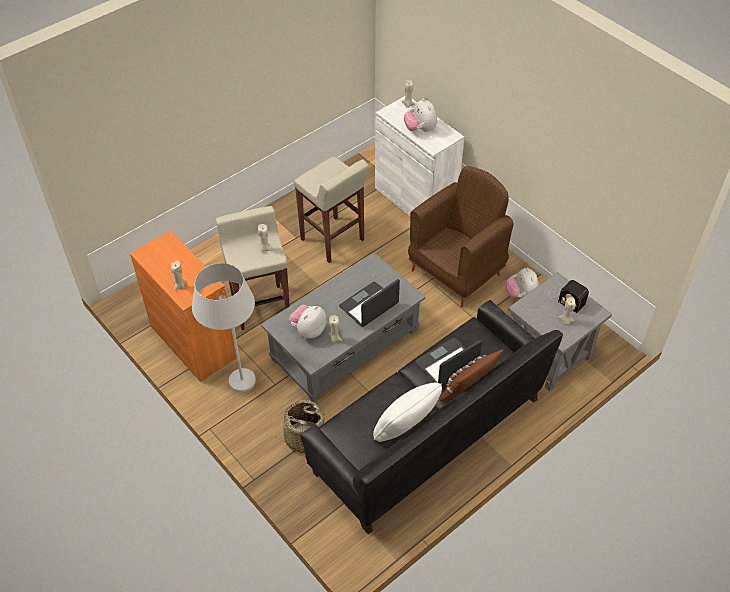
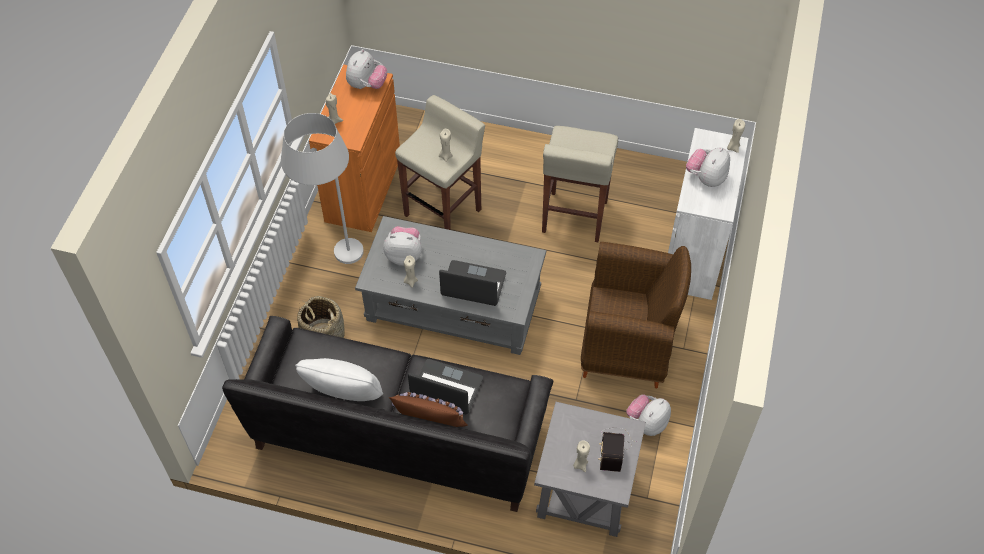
camera: 55 degrees right, 5 degrees up
(165, 250) = (367, 85): none -> plush toy

